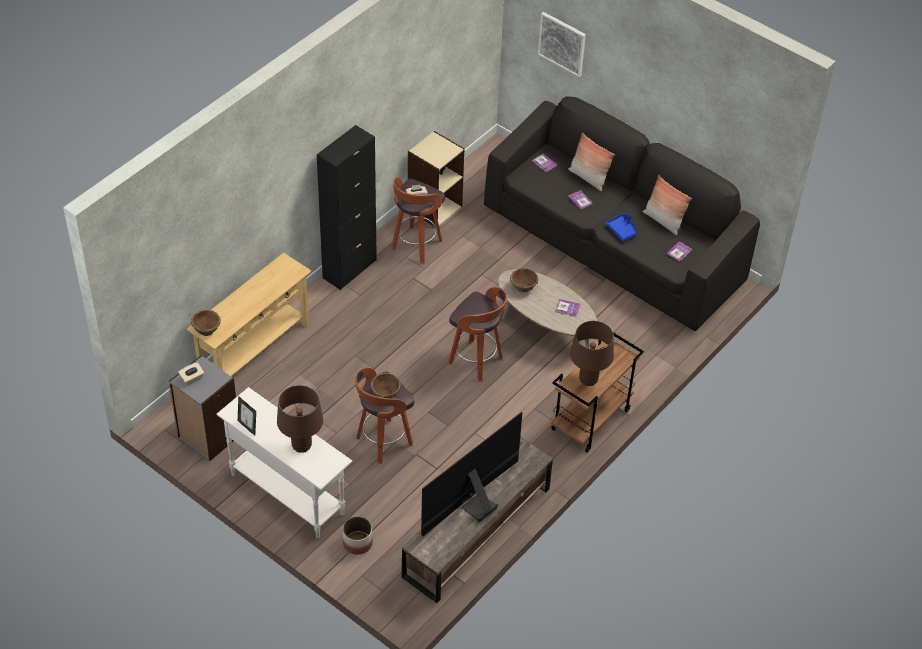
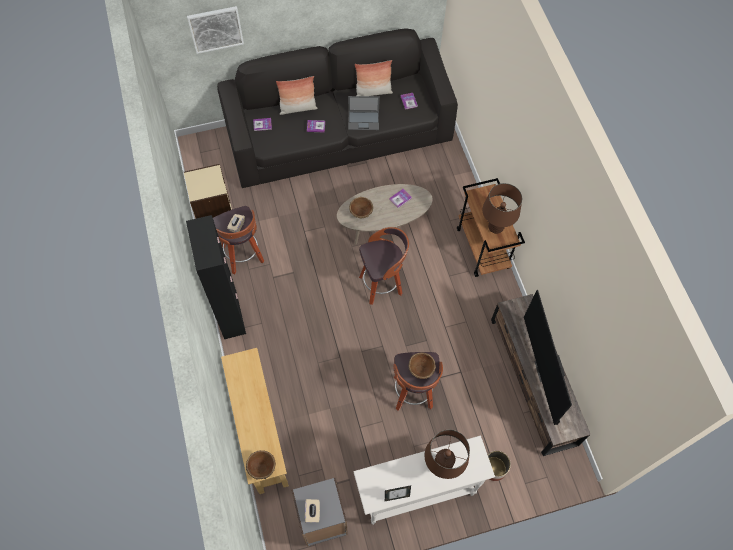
camera: 55 degrees left, 15 degrees up
(622, 230) = (364, 120): blue tray -> laptop

